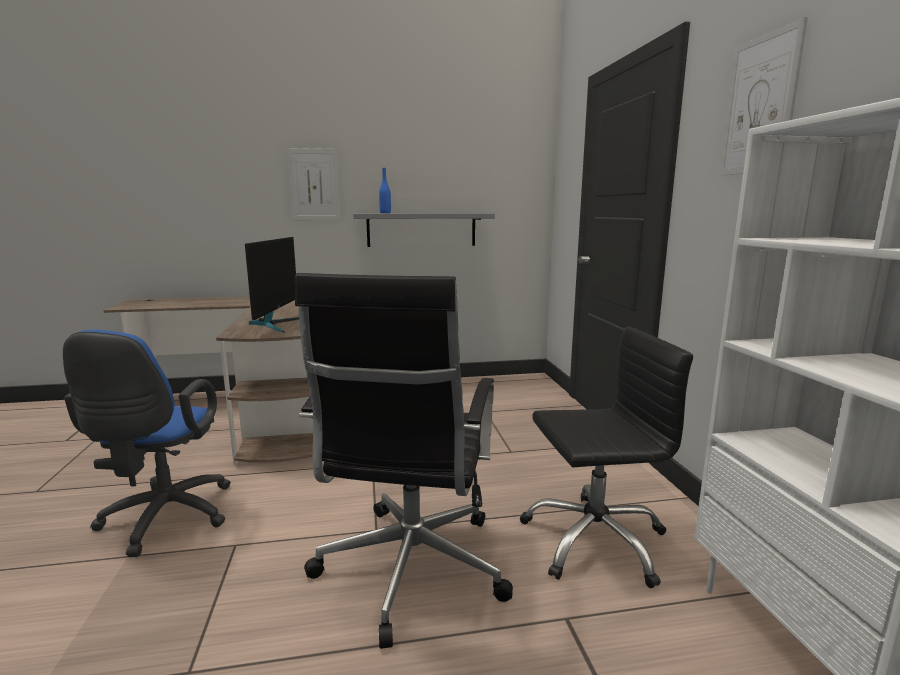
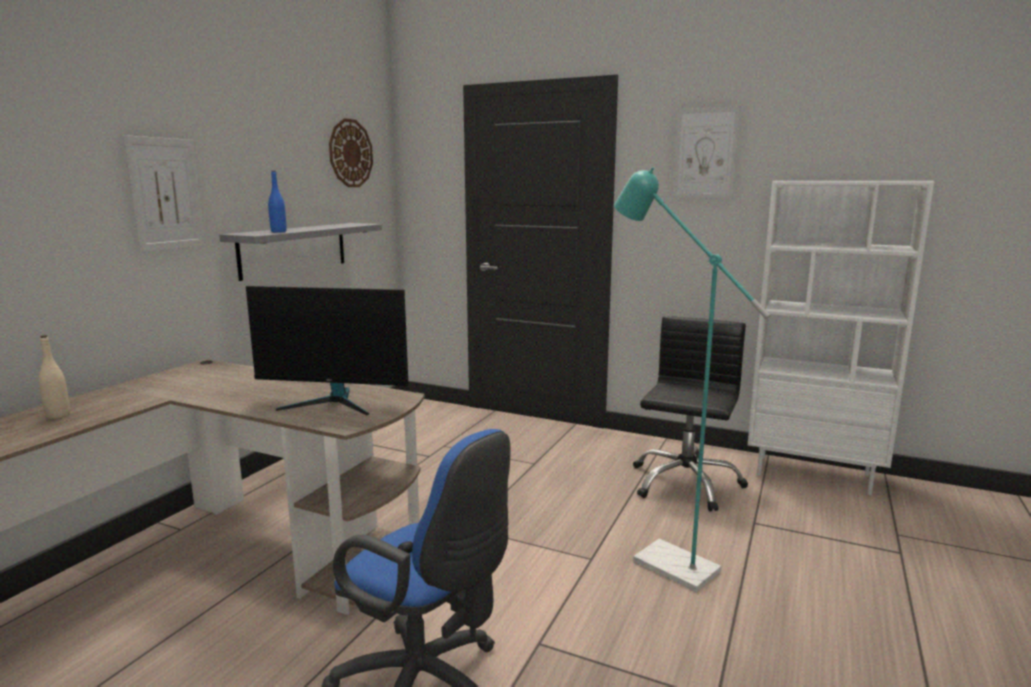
camera: 55 degrees left, 0 degrees up
(211, 301) = (58, 415): none -> beige bottle
(276, 324) = (334, 402): monitor -> monitor turned 150 degrees clockwise
(410, 571) = (662, 560): black office chair -> turquoise floor lamp
(493, 154) = (350, 153): none -> wall clock

